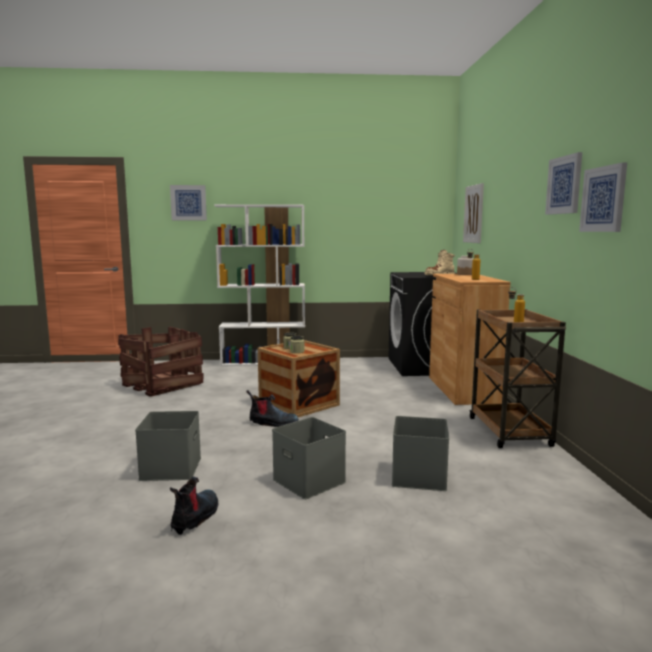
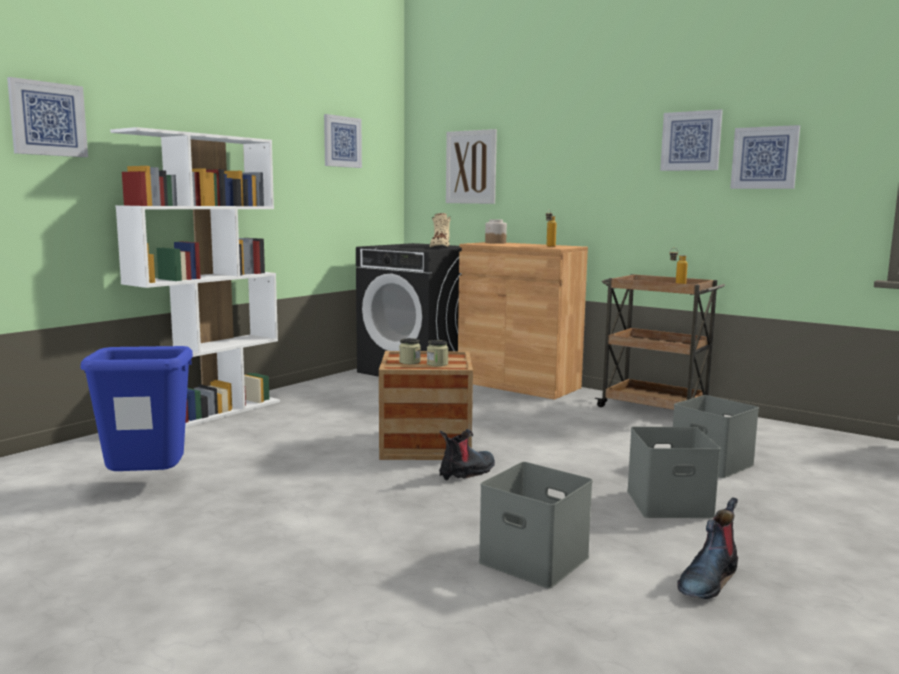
camera: 50 degrees left, 0 degrees up
(163, 384) = (148, 486): crate -> blue trash can
(196, 517) = (708, 579): boot -> boot turned 105 degrees counterclockwise
(388, 200) = (342, 142): none -> picture

